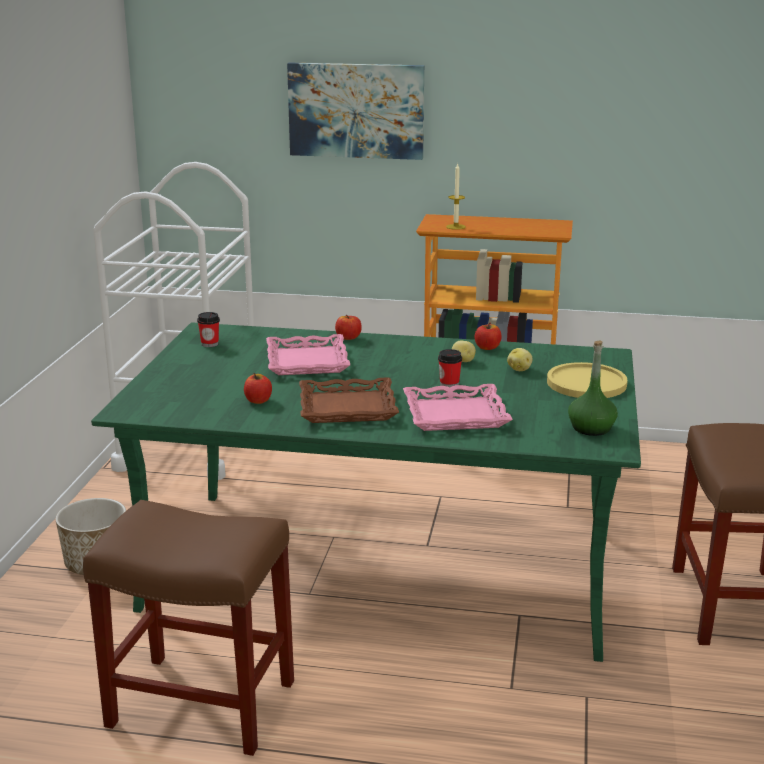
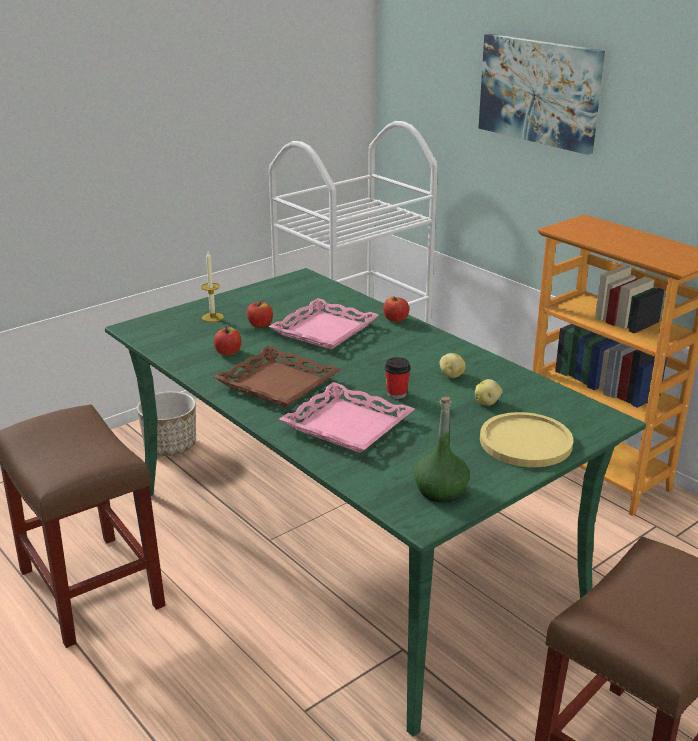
camera: 40 degrees right, 5 degrees up
(210, 344) = (284, 291): cup -> none
(455, 227) = (584, 234): candle -> candle (212, 317)
(487, 348) = (498, 370): apple -> apple (260, 325)

